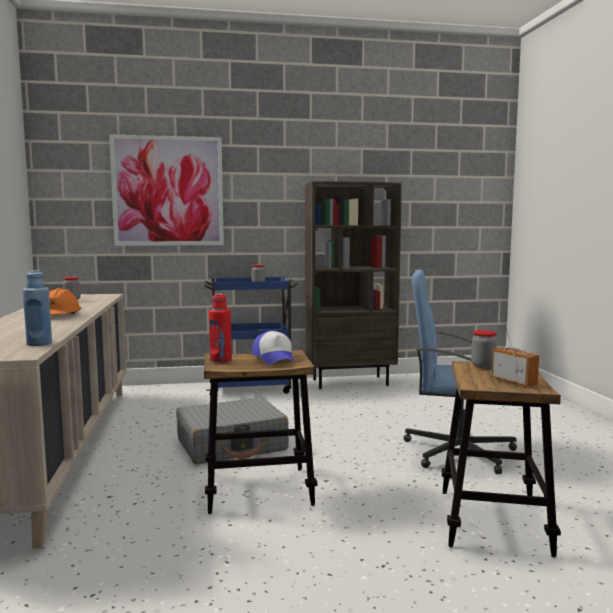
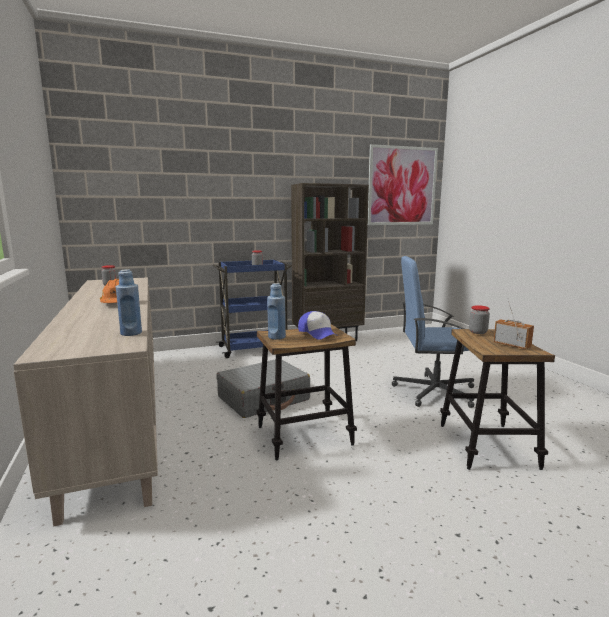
camera: 10 degrees left, 5 degrees up
(168, 191) = (179, 190): picture -> picture (402, 186)
(220, 360) = (277, 337): red bottle -> blue bottle

